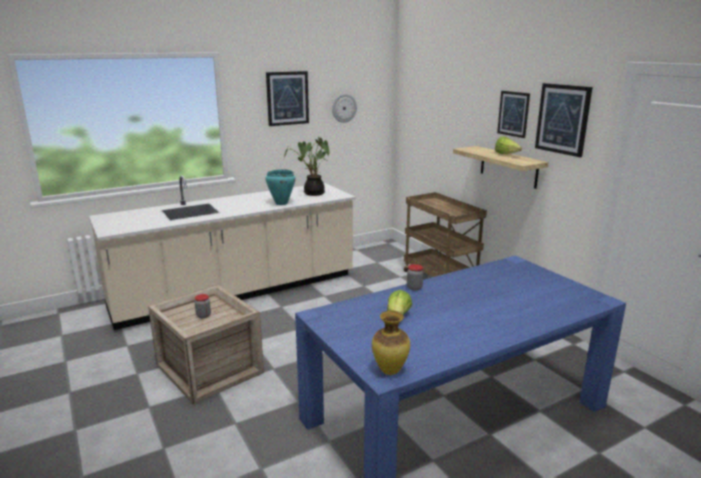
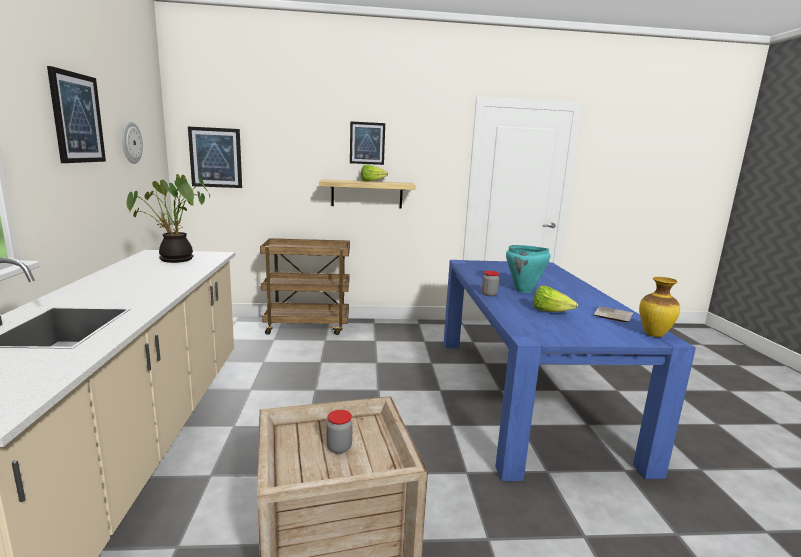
camera: 65 degrees left, 5 degrees down
(281, 203) = (178, 276): turquoise cooking pot -> turquoise cooking pot (524, 290)
(426, 349) = (614, 317): none -> plate
(562, 119) = (423, 144): picture -> picture (216, 157)

